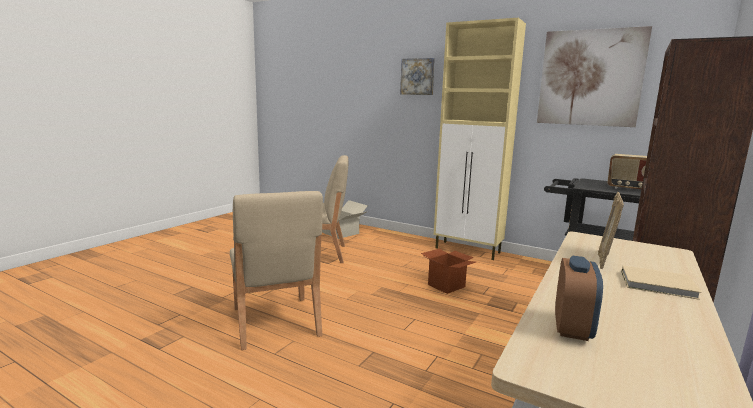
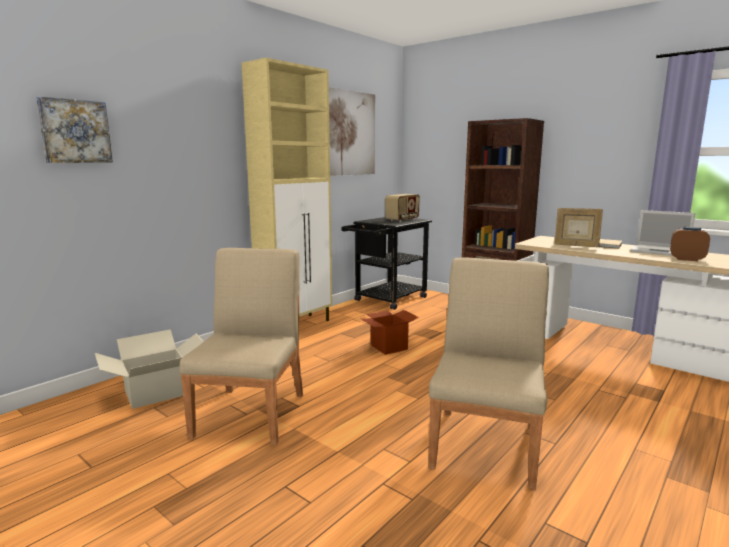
camera: 80 degrees left, 0 degrees up
(275, 322) = (486, 445): beige chair -> beige chair turned 60 degrees counterclockwise
(418, 76) = (195, 122): picture -> picture (75, 131)
(655, 323) = (661, 251): none -> laptop

